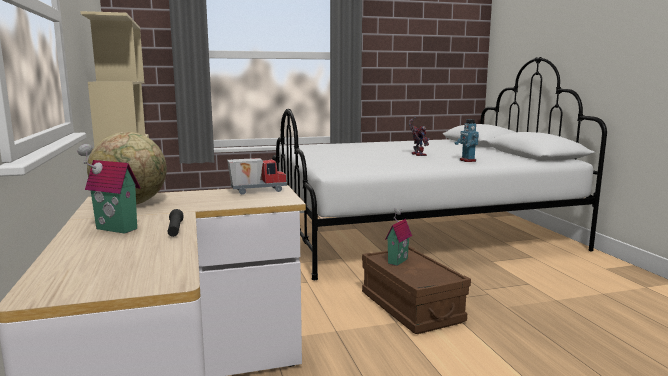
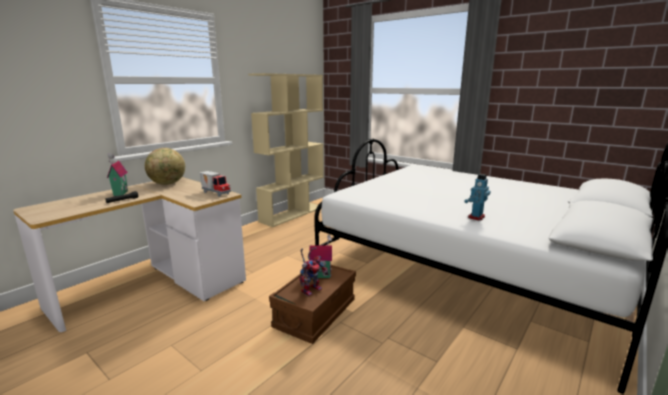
camera: 55 degrees right, 5 degrees up
(416, 154) = (463, 198): toy robot -> toy robot (311, 289)

